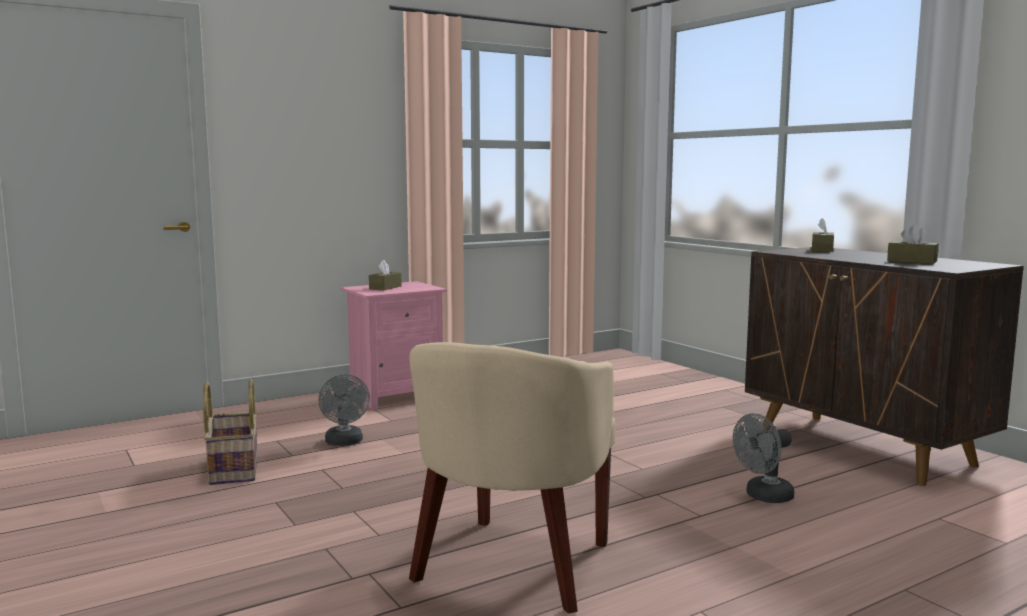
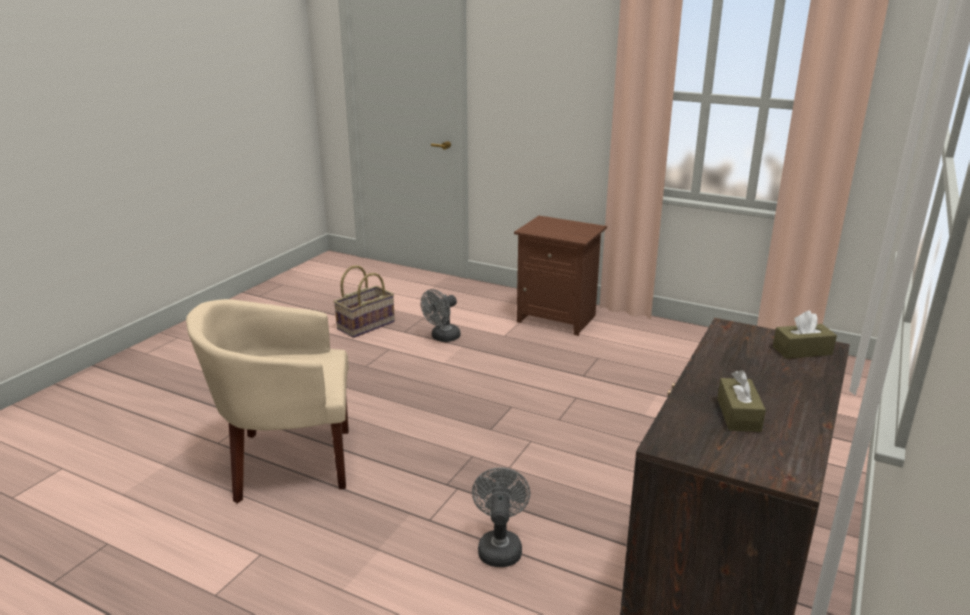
camera: 60 degrees right, 15 degrees up
(385, 287) = (556, 226): brown tissue box -> none
(395, 397) = (557, 318): pink nightstand -> brown nightstand
(763, 497) = (499, 546): grey fan -> grey fan turned 60 degrees clockwise

